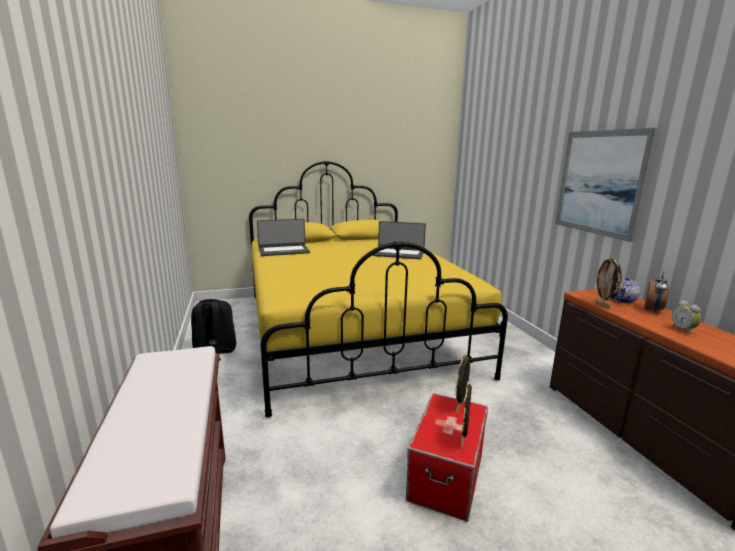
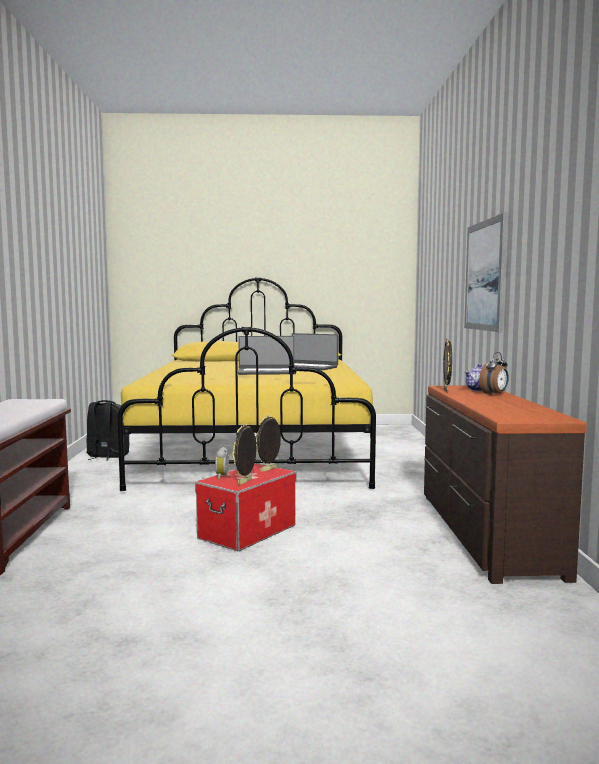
camera: 15 degrees right, 10 degrees down
(284, 251) = (192, 364): laptop -> laptop (266, 372)
(683, 330) = (491, 401): alarm clock -> alarm clock (223, 477)

